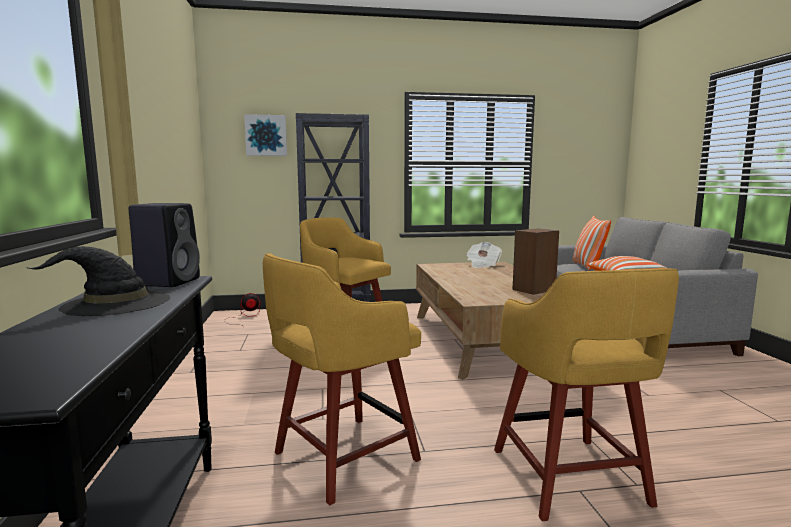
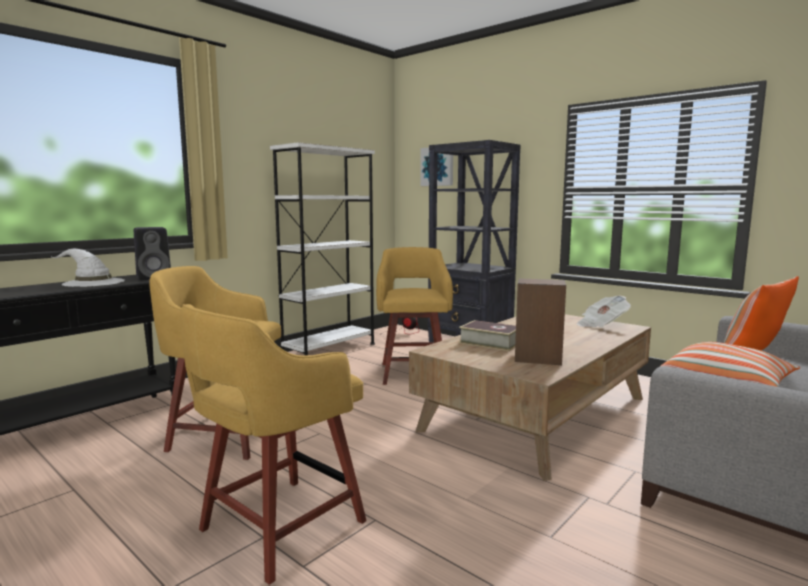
camera: 50 degrees right, 0 degrees up
(115, 303) = (92, 282): black hat -> white hat
(212, 350) = (329, 349): none -> white bookcase
(480, 288) = (490, 342): none -> book

